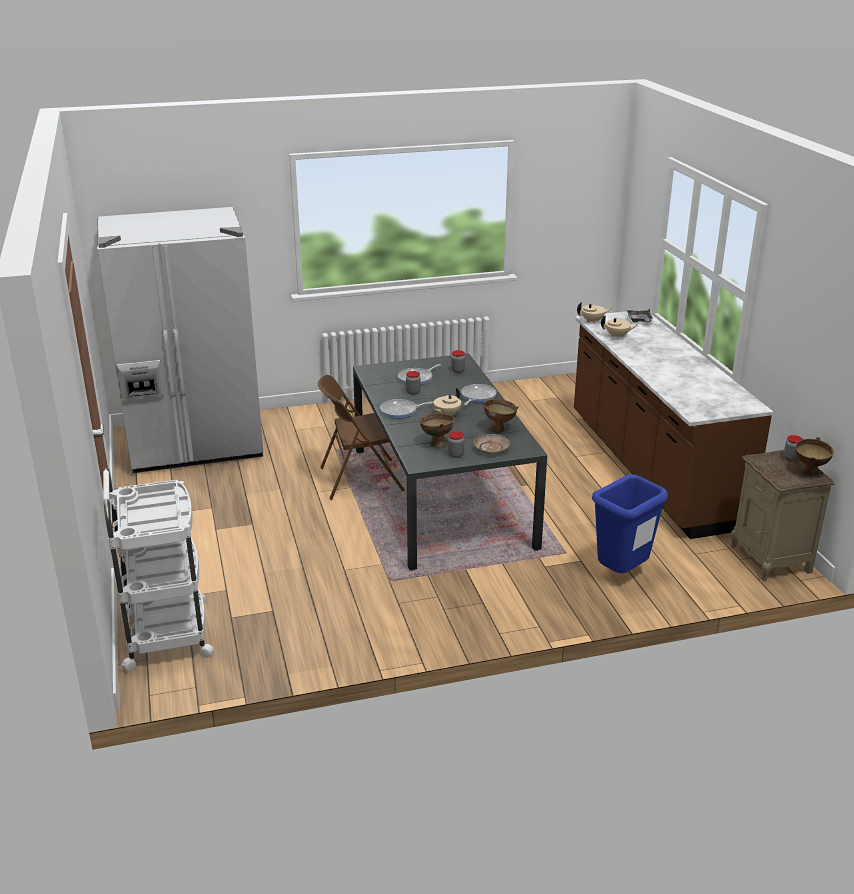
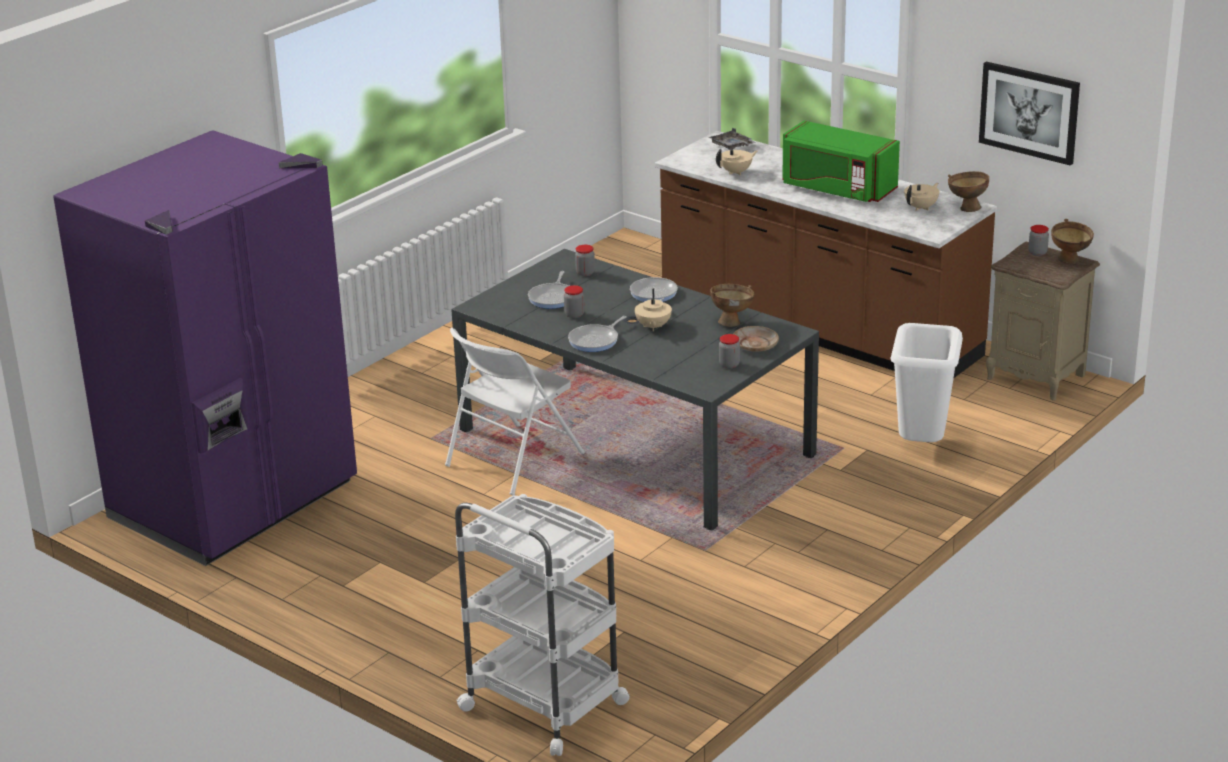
camera: 35 degrees left, 0 degrees up
(195, 444) = (235, 500): white fridge -> purple fridge
(361, 479) = (514, 459): brown chair -> white chair
(436, 443) = (690, 360): brown bowl -> brown bowl (966, 208)
(592, 321) = (683, 162): beige teapot -> beige teapot (921, 207)
(621, 574) = (921, 447): blue trash can -> white trash can
(670, 365) = (837, 189): none -> green microwave
(814, 340) = (1029, 112): none -> picture

